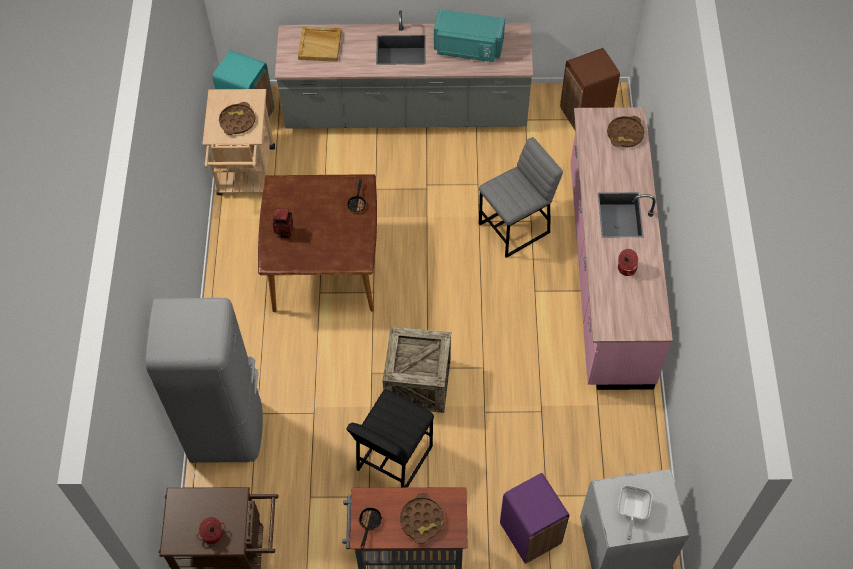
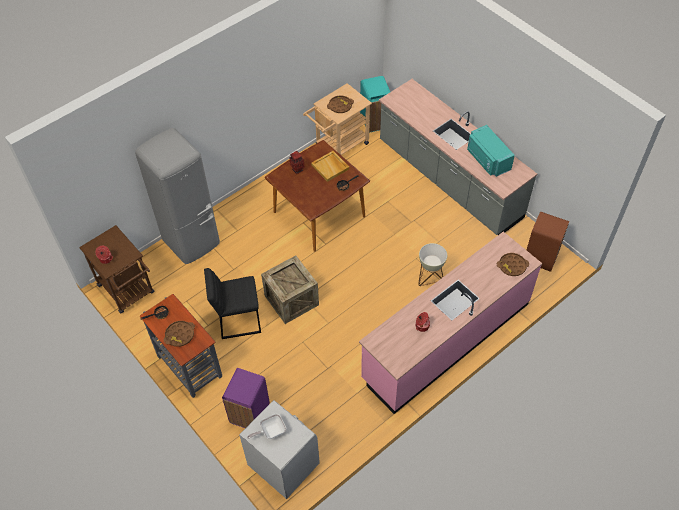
camera: 50 degrees right, 5 degrees down
(320, 45) = (418, 102): beige tray -> beige tray (330, 167)
(515, 227) = (430, 277): grey chair -> planter

